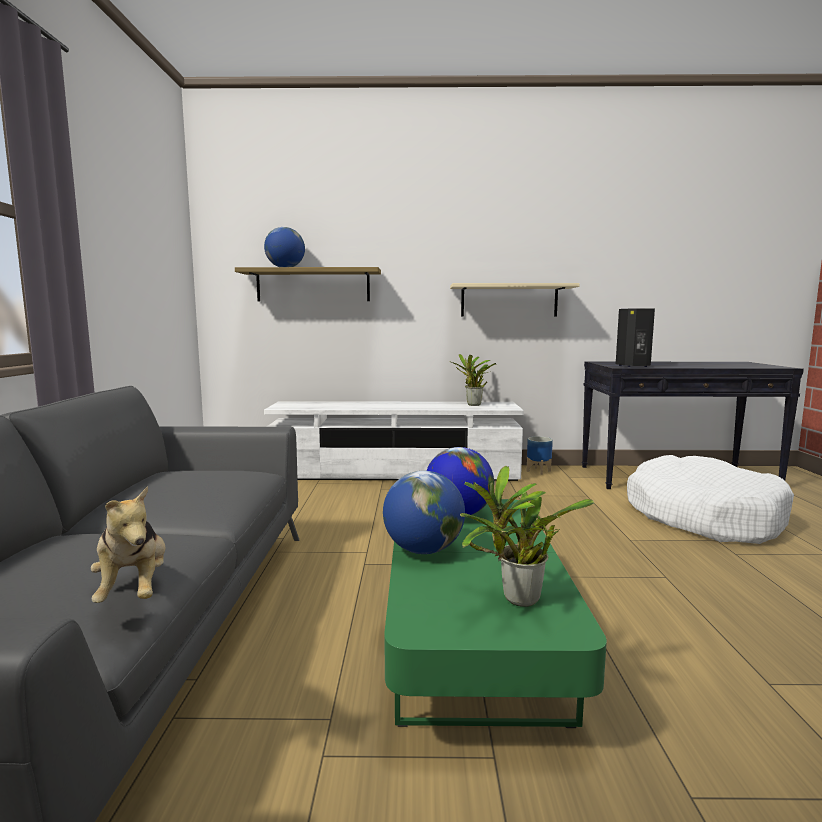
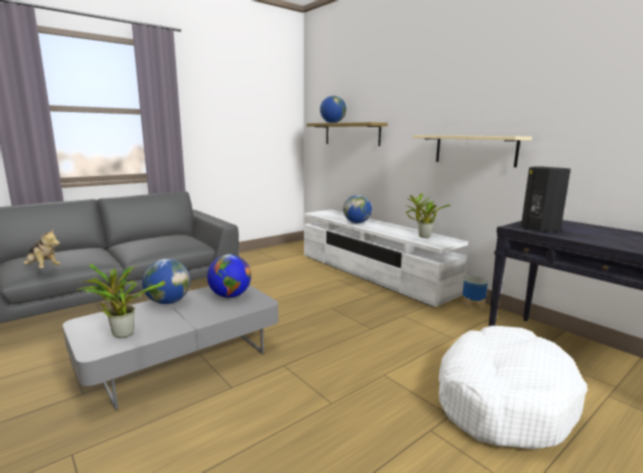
camera: 50 degrees right, 5 degrees up
(134, 590) = (42, 268): plush toy -> plush toy turned 90 degrees counterclockwise
(370, 406) = (357, 223): none -> globe
(472, 636) = (181, 359): green coffee table -> grey coffee table

